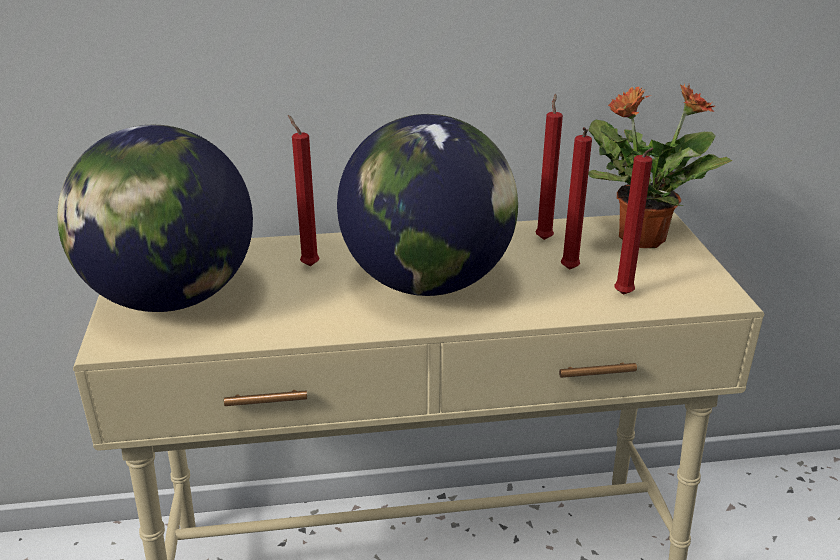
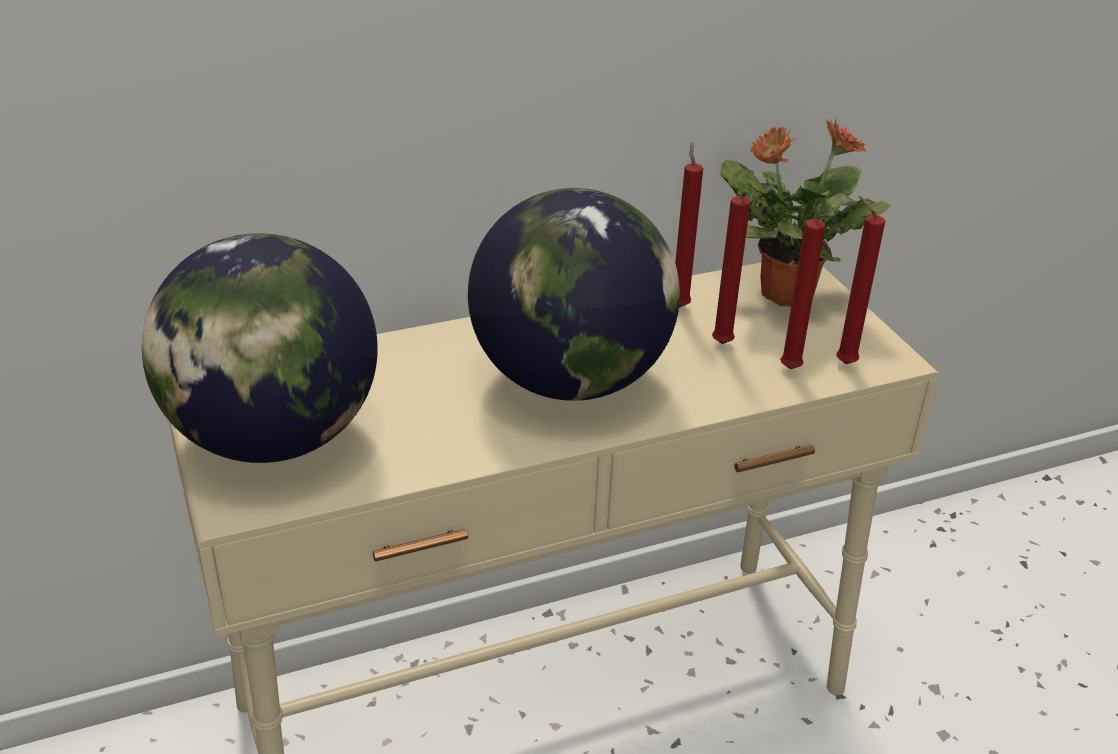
camera: 15 degrees left, 5 degrees up
(308, 265) = (420, 372): red candle -> red candle (842, 362)

